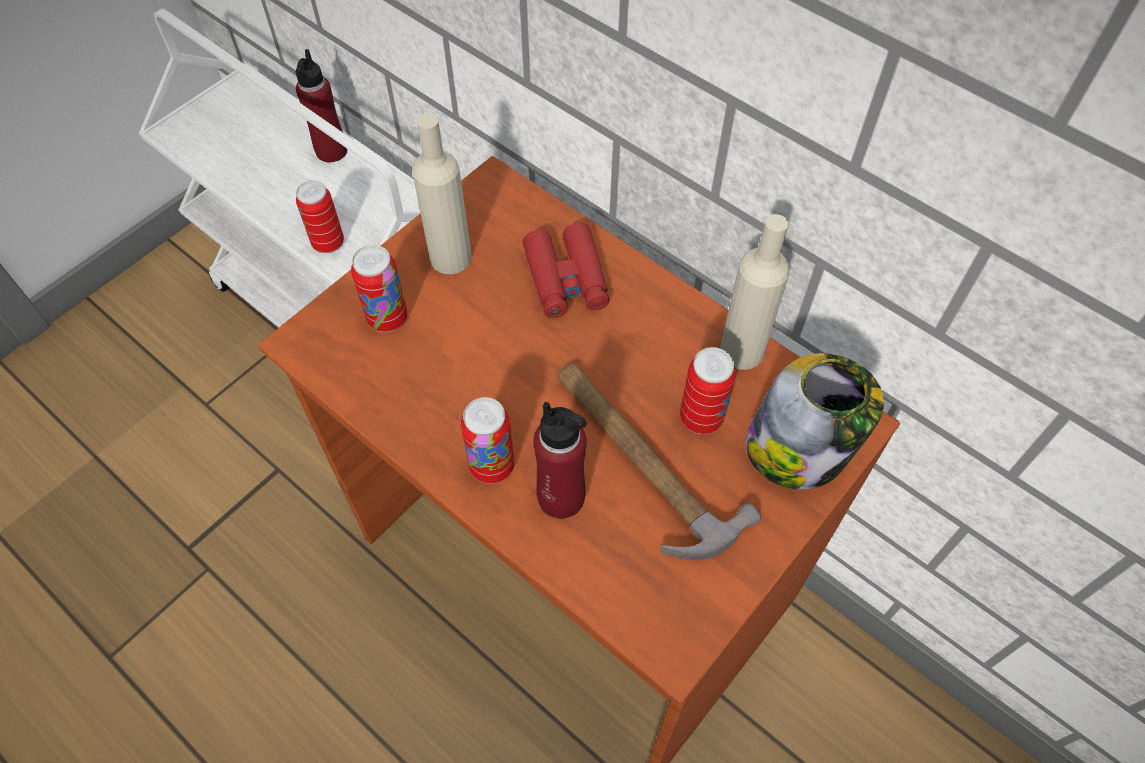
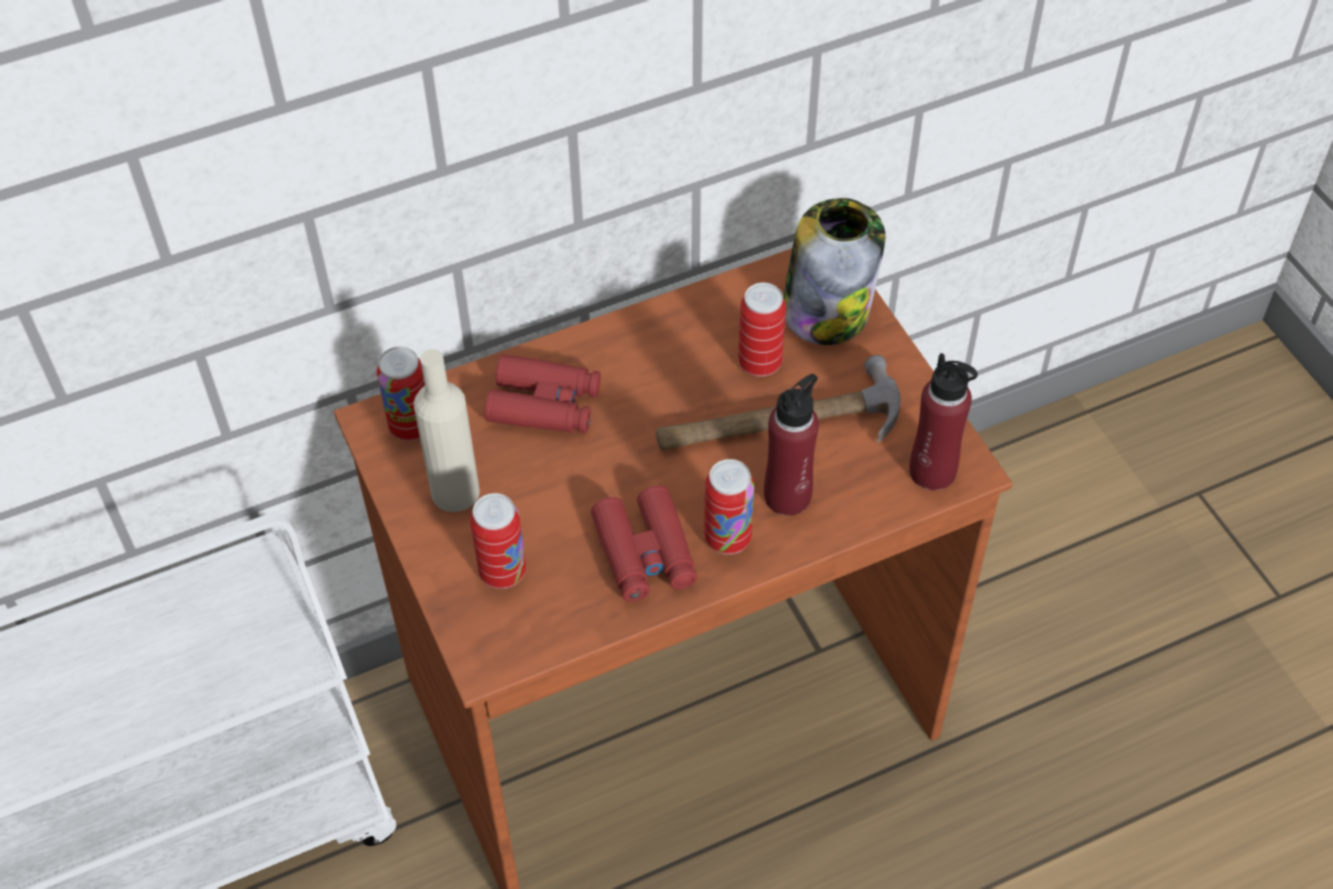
camera: 65 degrees left, 5 degrees down
(328, 243) = (242, 678): can -> can (411, 426)
(331, 151) = (89, 632): red bottle -> red bottle (932, 471)
(448, 409) = (645, 553): none -> red binoculars
(741, 351) = (705, 305): beige bottle -> none

